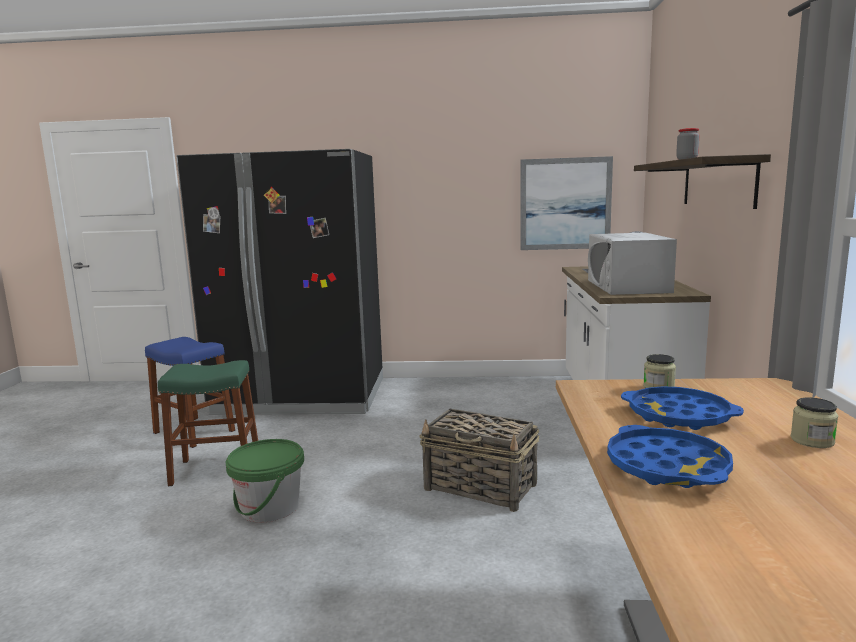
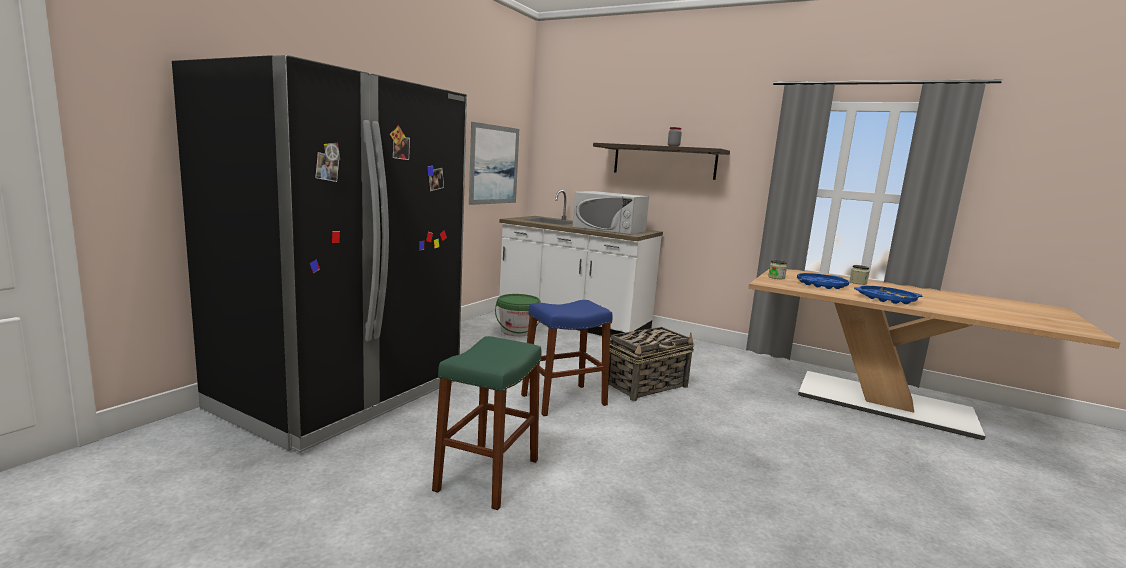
camera: 65 degrees left, 0 degrees up
(194, 432) = (339, 473): blue stool -> blue stool (563, 400)
(269, 507) = (608, 462): green bucket -> green bucket (517, 331)

